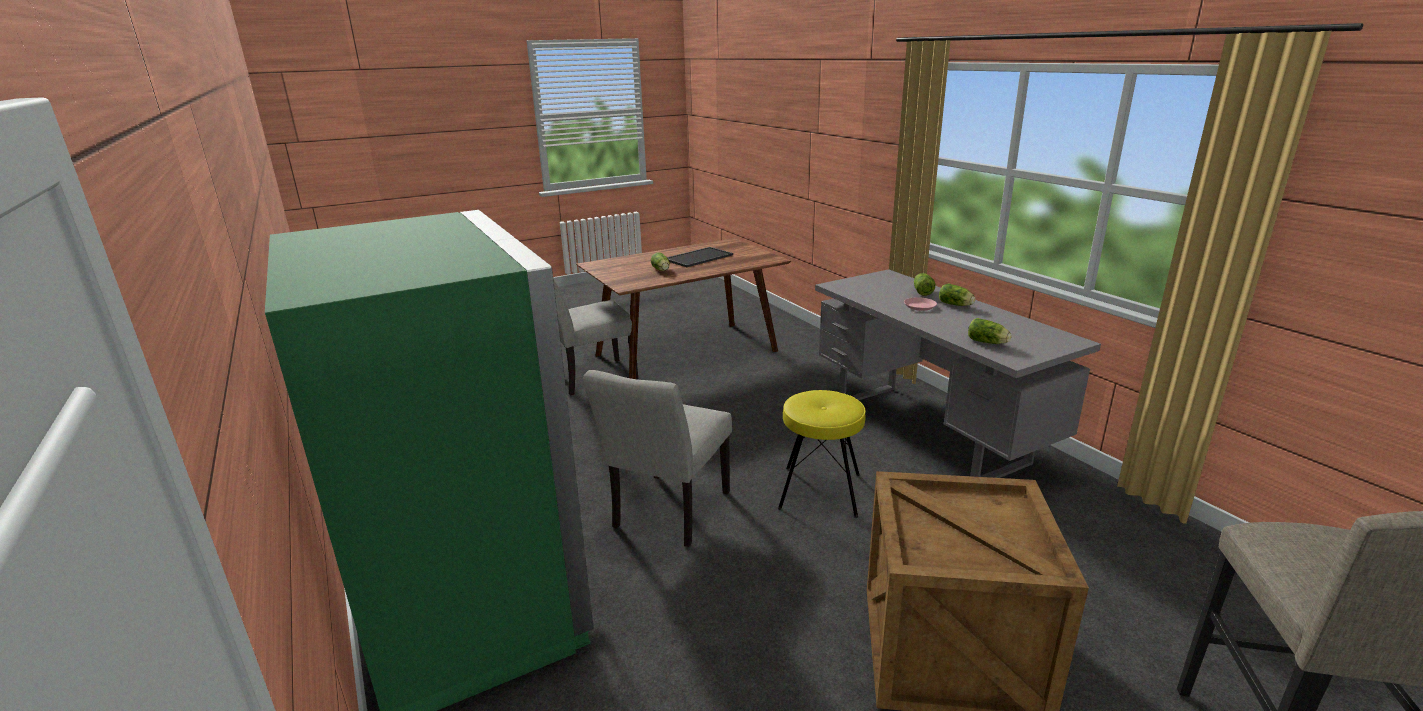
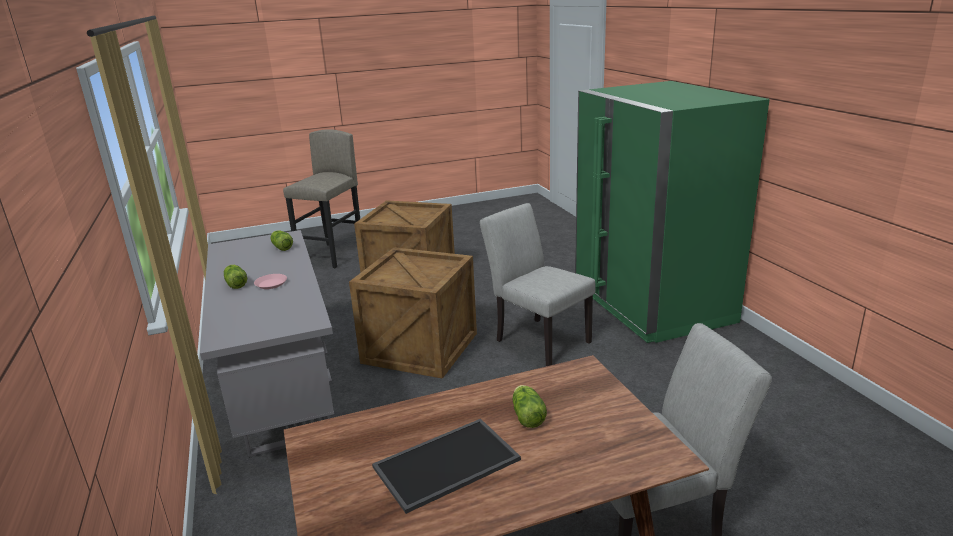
camera: 170 degrees left, 0 degrees up
(667, 514) = (537, 339): grey chair -> grey chair turned 75 degrees counterclockwise
(820, 491) = (419, 347): yellow stool -> crate
(922, 291) = (234, 304): lettuce -> none

